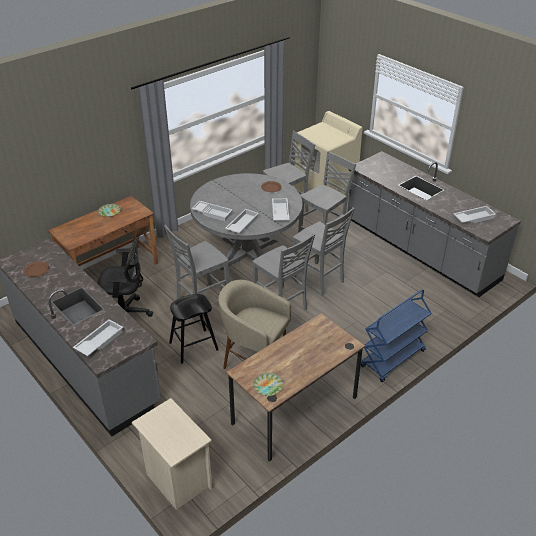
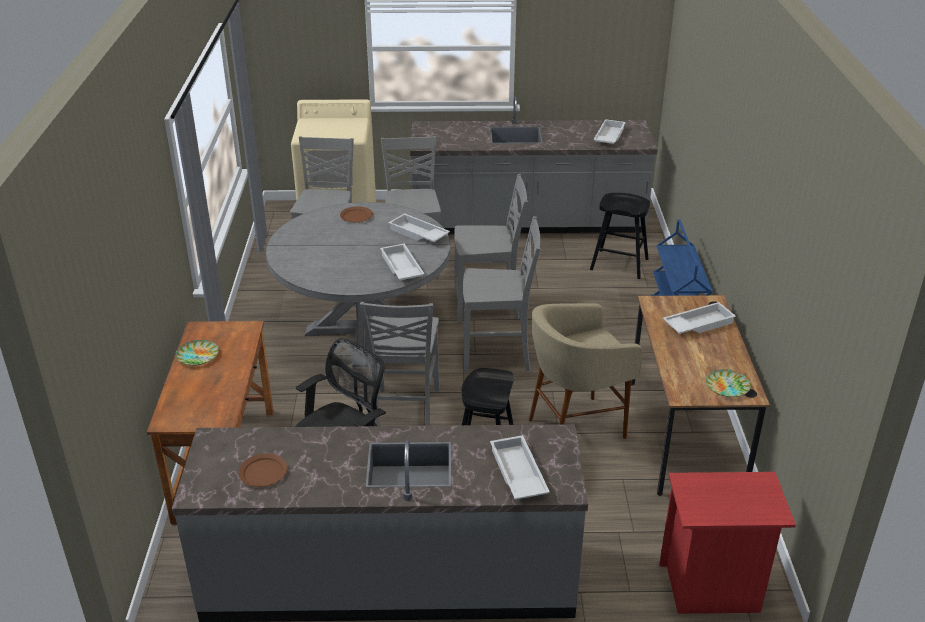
camera: 50 degrees left, 5 degrees down
(177, 480) = (711, 588): beige nightstand -> red nightstand
(213, 213) = (343, 276): white tray -> white tray (698, 323)
(428, 305) = (619, 264): none -> black stool

